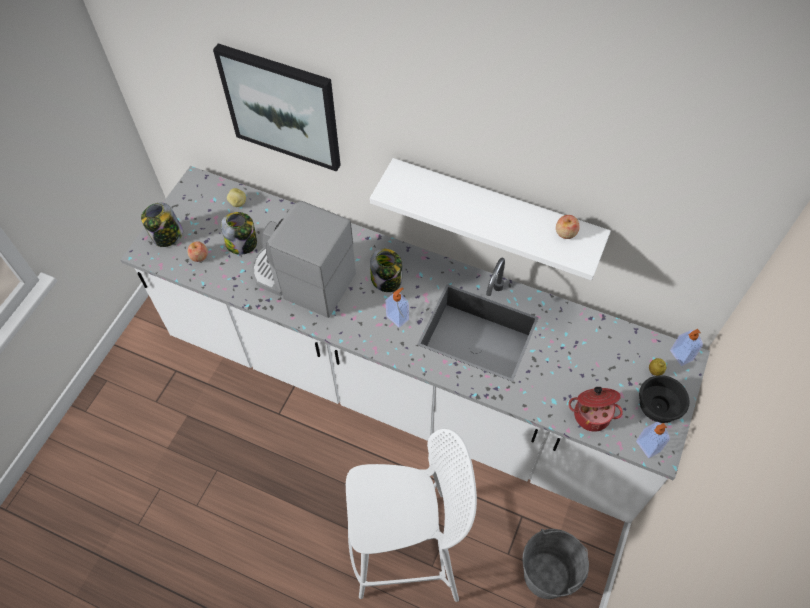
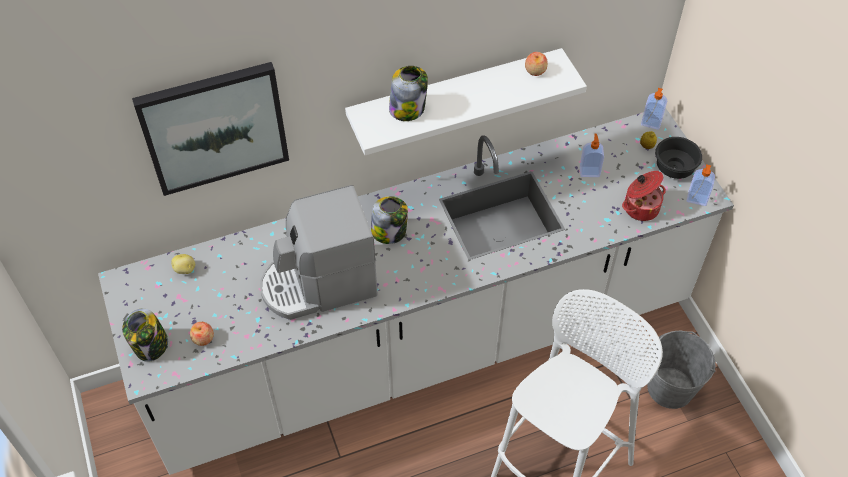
camera: 45 degrees left, 5 degrees down
(242, 243) = (231, 298): jar -> jar (408, 108)
(398, 317) = (431, 252): soap dispenser -> soap dispenser (589, 171)

